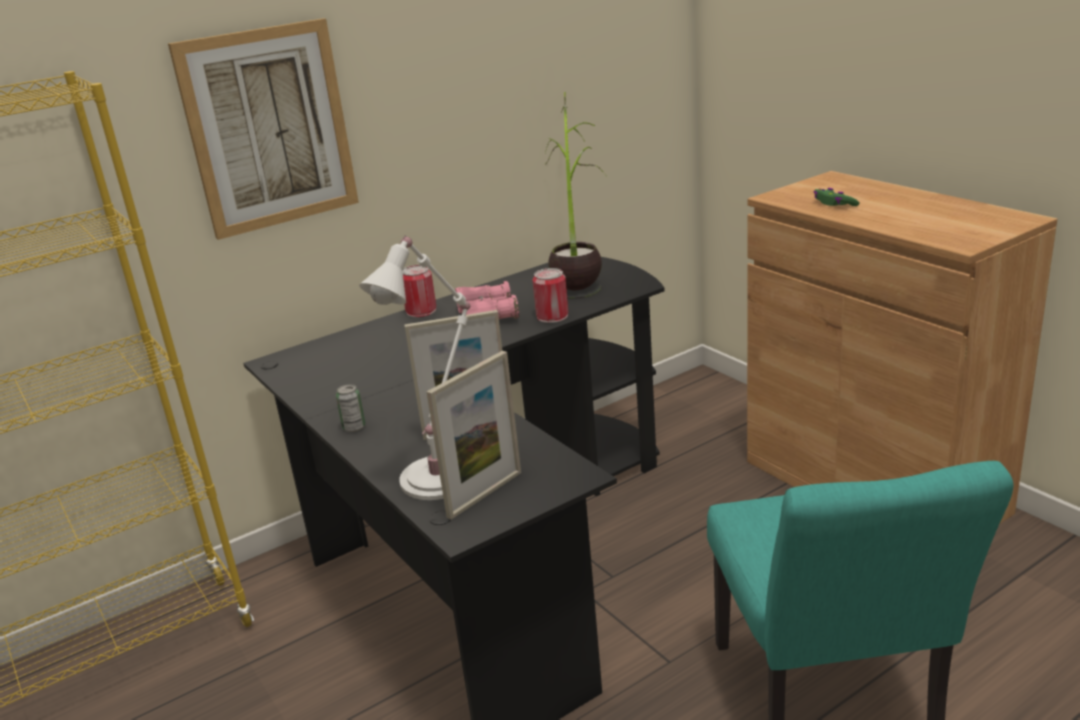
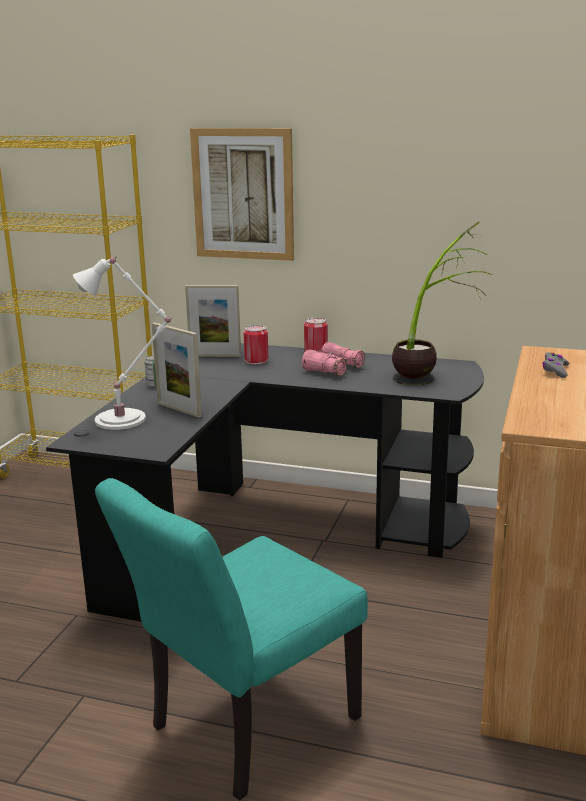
camera: 50 degrees right, 5 degrees down
(485, 494) = (112, 435): picture frame -> picture frame (215, 356)
(552, 316) = (359, 384): can -> can (256, 360)
(834, 204) = (555, 370): green game controller -> grey game controller

